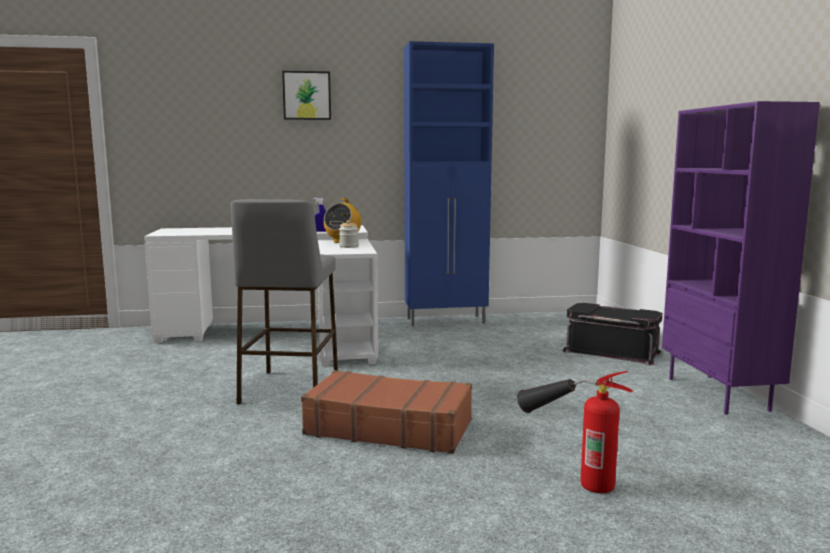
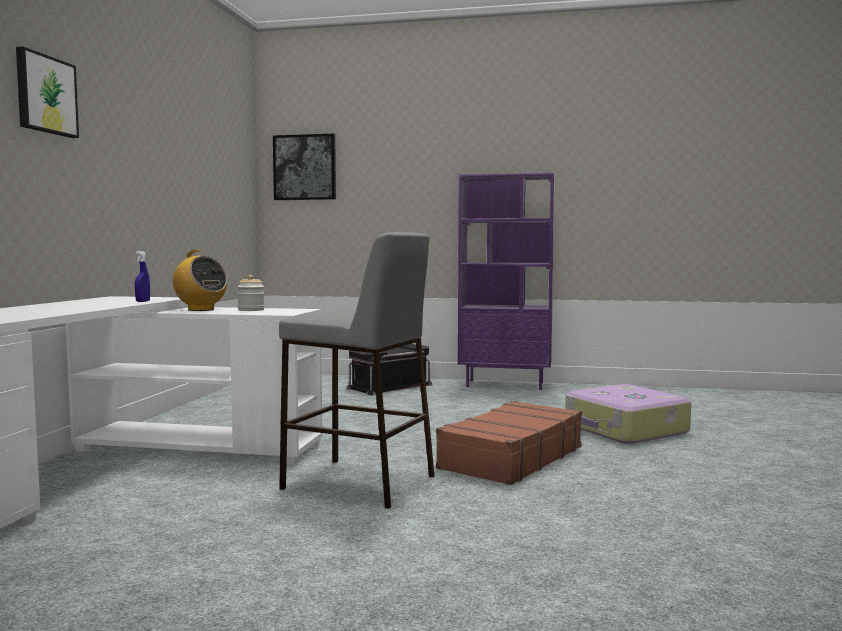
camera: 70 degrees left, 5 degrees down
(447, 321) = (204, 408): blue cabinet -> none
(568, 475) = (625, 429): fire extinguisher -> suitcase
(629, 107) = (305, 167): none -> picture

